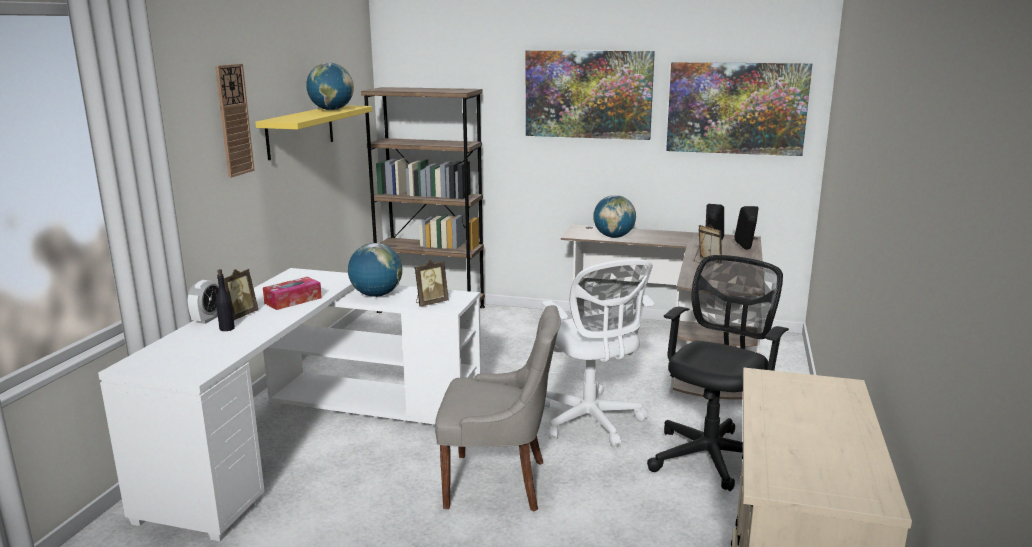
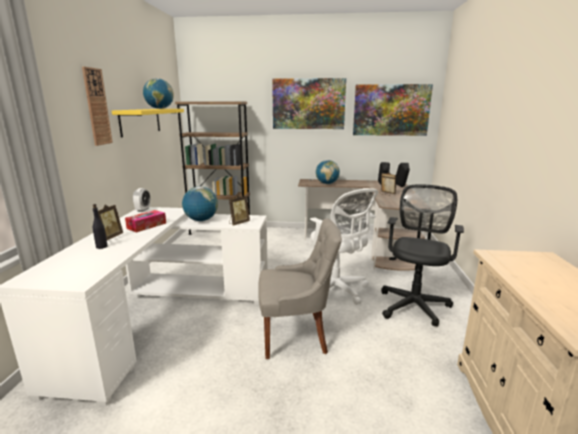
camera: 10 degrees left, 0 degrees up
(207, 319) = (86, 241): alarm clock -> alarm clock (143, 210)

